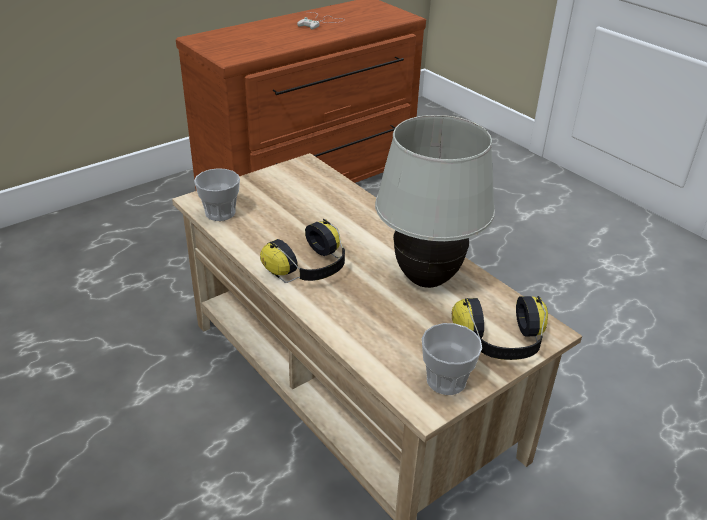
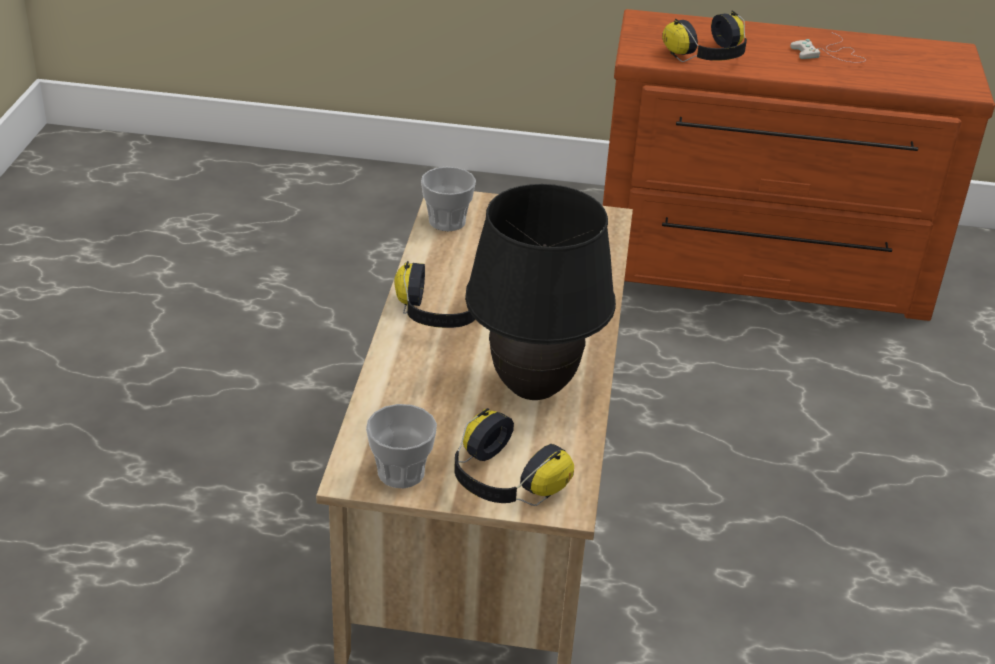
camera: 45 degrees right, 0 degrees up
(266, 45) = (709, 56): none -> headphones
(426, 280) = (532, 389): white table lamp -> black table lamp

